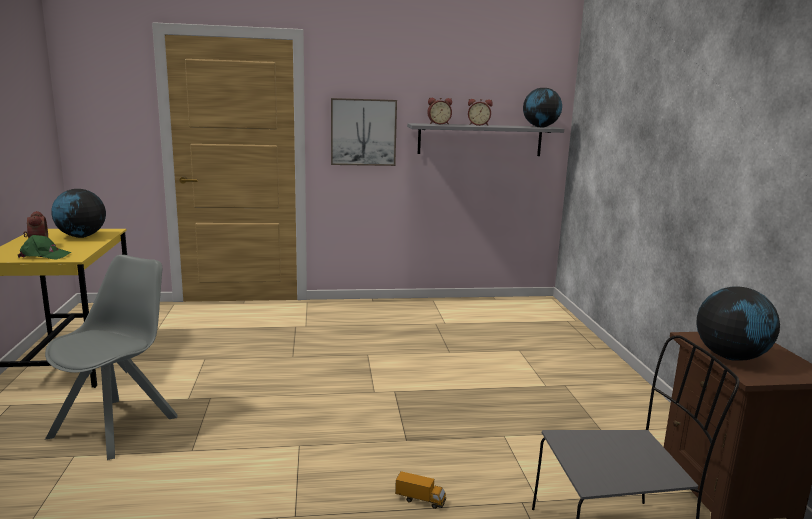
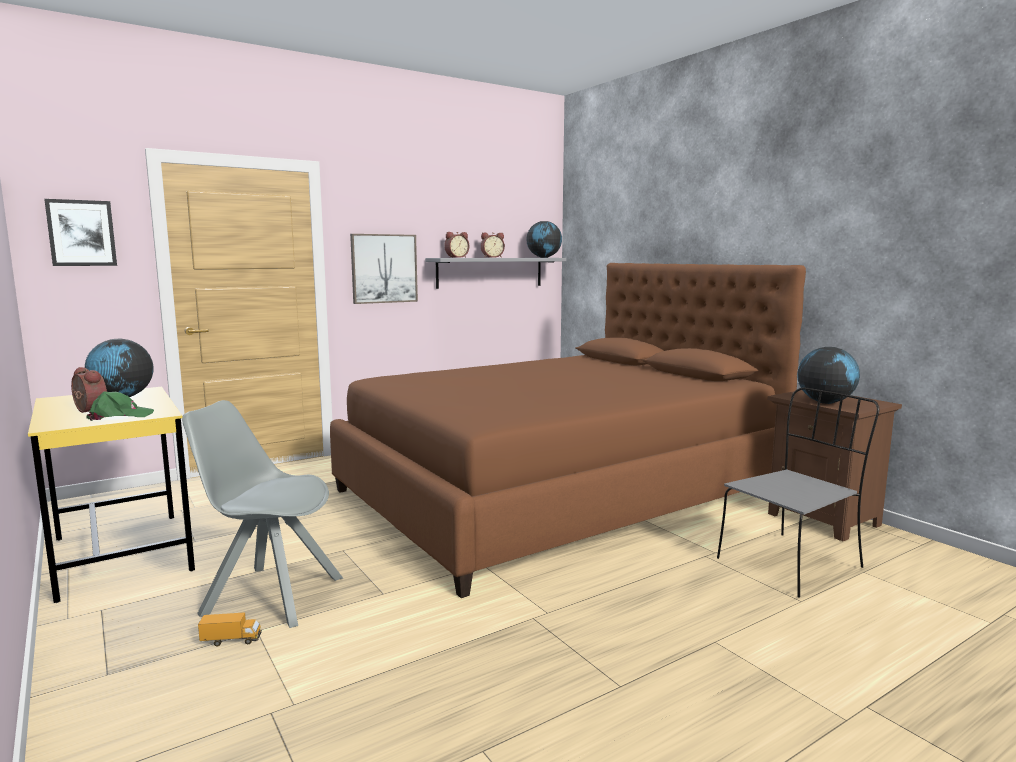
camera: 25 degrees left, 5 degrees down
(103, 95) = (81, 233): none -> picture
(117, 425) = (270, 595): grey chair -> grey chair turned 75 degrees counterclockwise
(420, 500) = (632, 574): toy truck -> toy truck (231, 641)
(455, 384) = (560, 492): none -> brown bed

